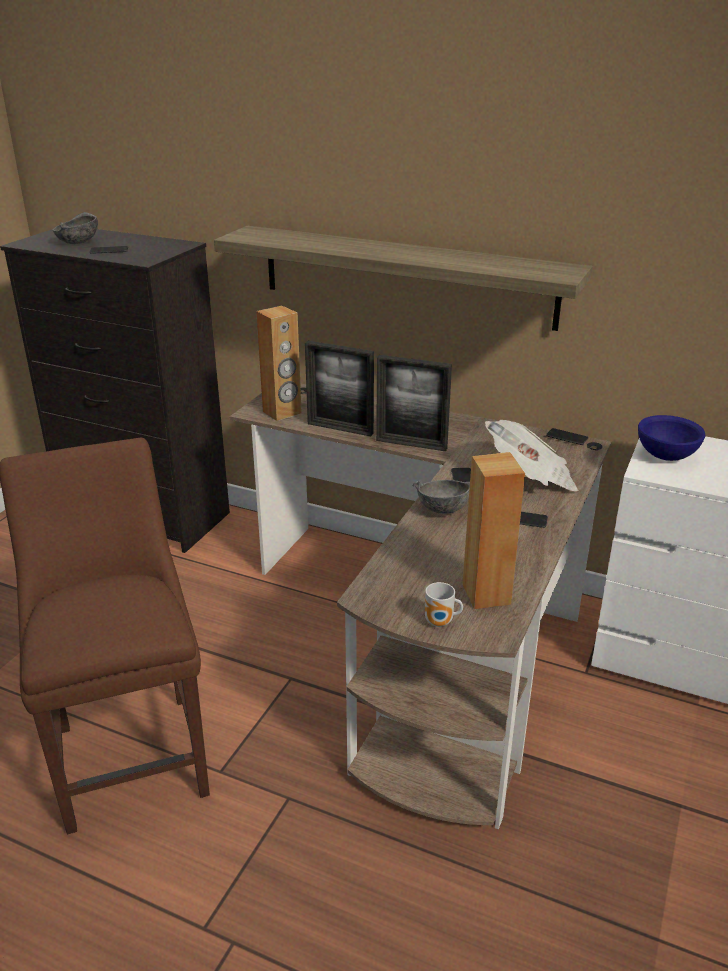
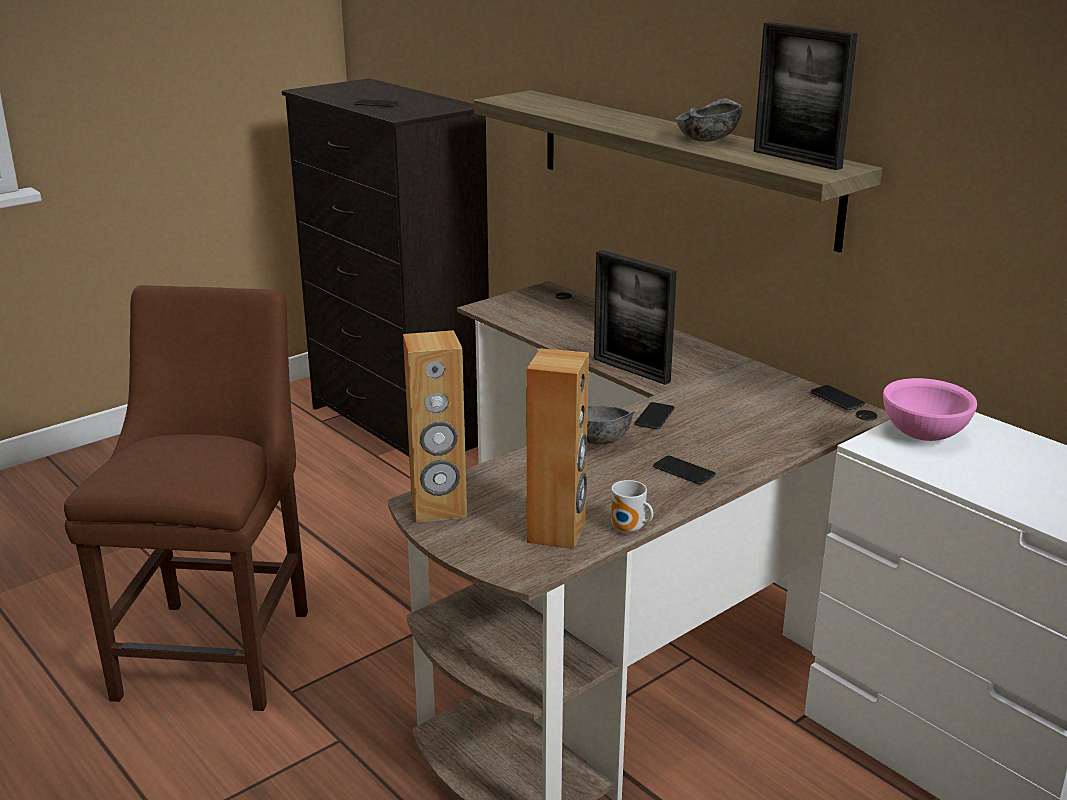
camera: 25 degrees right, 5 degrees down
(77, 243) = (356, 94): grey bowl -> grey bowl (706, 140)
(282, 412) = (517, 313): brown speaker -> brown speaker (439, 508)
(340, 428) = (565, 340): picture frame -> picture frame (796, 159)
(440, 623) = (475, 546): mug -> mug (629, 530)
(530, 478) = (741, 431): newspaper -> none
(667, 456) = (925, 435): blue bowl -> pink bowl

